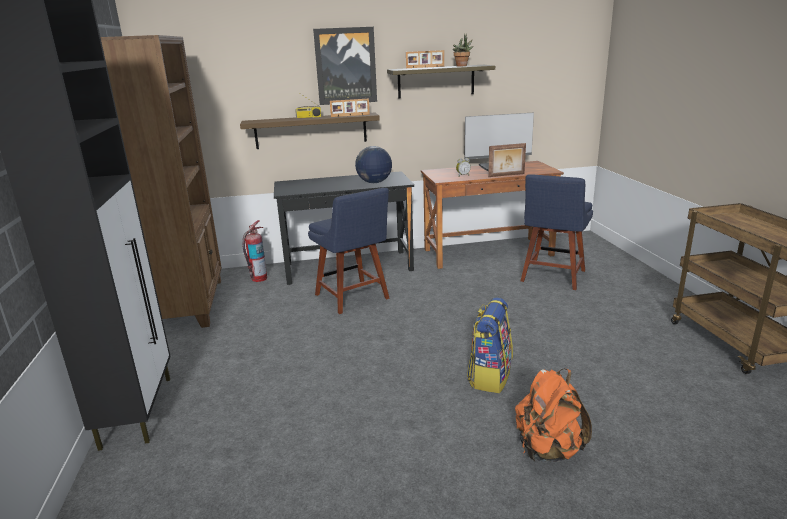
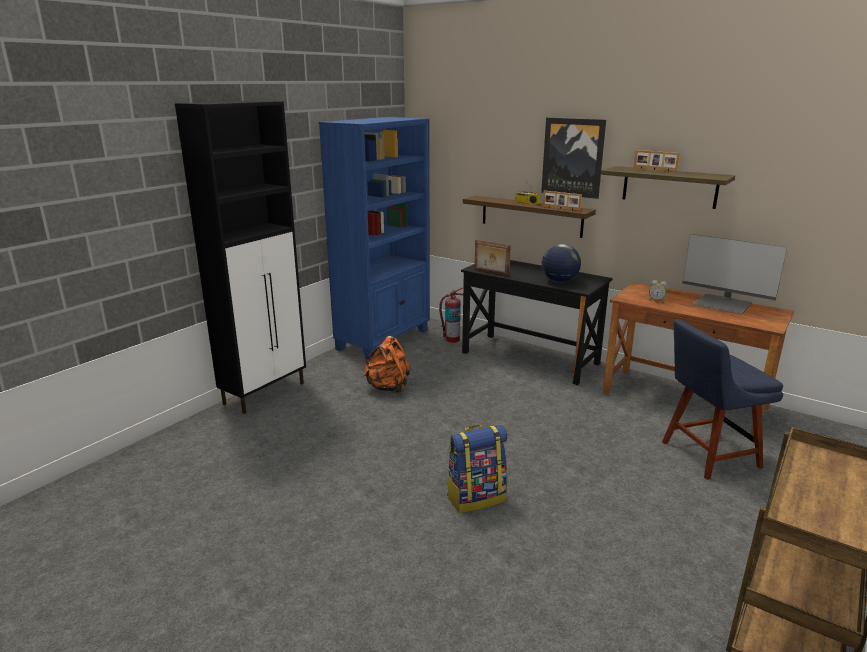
camera: 45 degrees right, 0 degrees up
(190, 304) = (384, 339): brown bookcase -> blue bookcase
(353, 298) = (489, 385): blue chair -> none
(462, 66) = (692, 175): potted plant -> none
(506, 175) = (702, 315): picture frame -> picture frame (491, 273)
(548, 450) = (417, 570): orange backpack -> orange backpack (388, 387)

